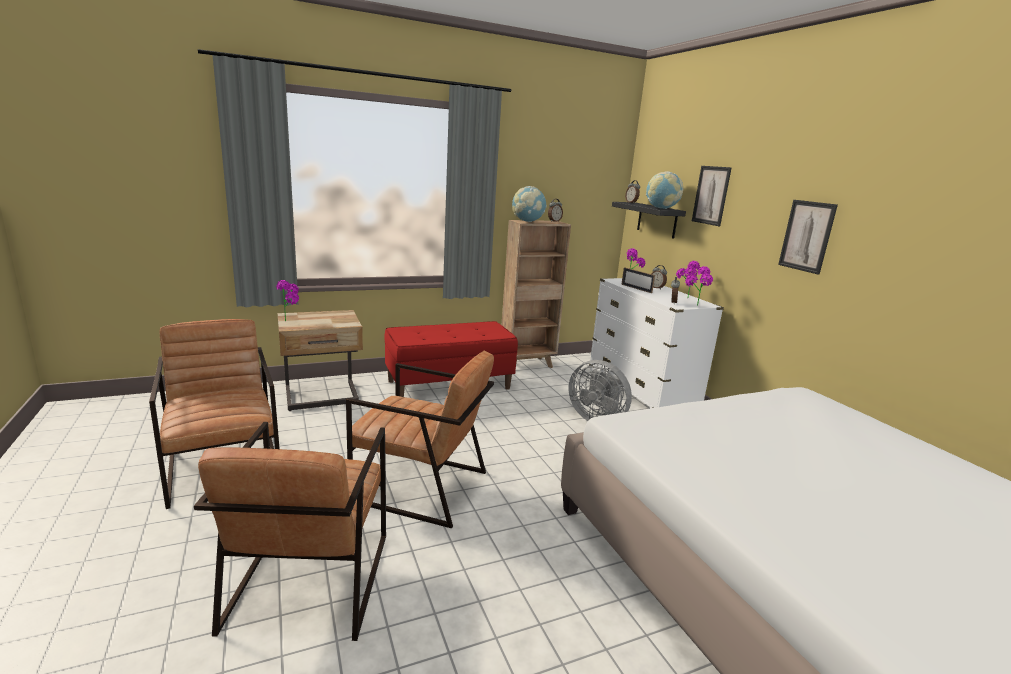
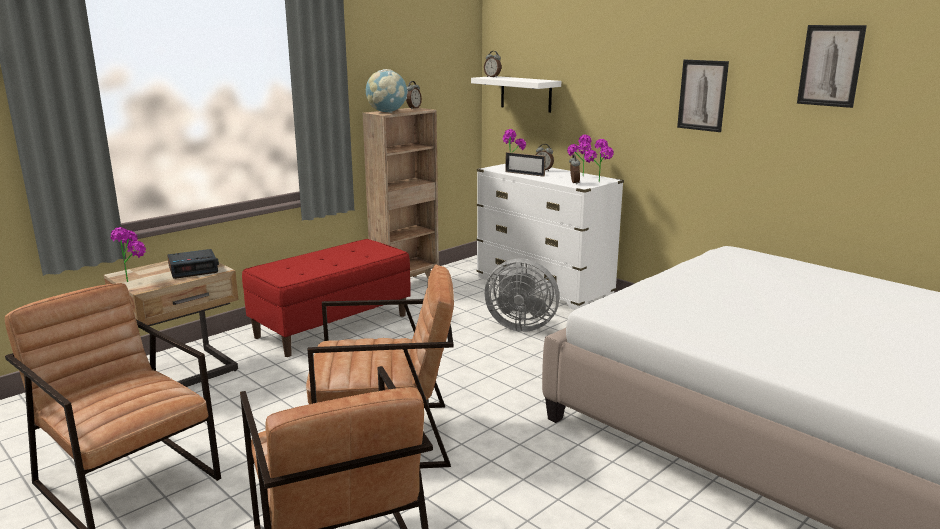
camera: 20 degrees left, 0 degrees up
(336, 320) = (194, 269): none -> alarm clock
(657, 220) = (526, 94): black shelf -> white shelf
(661, 208) = (535, 80): globe -> none
(711, 195) = (589, 61): picture -> picture (830, 66)

